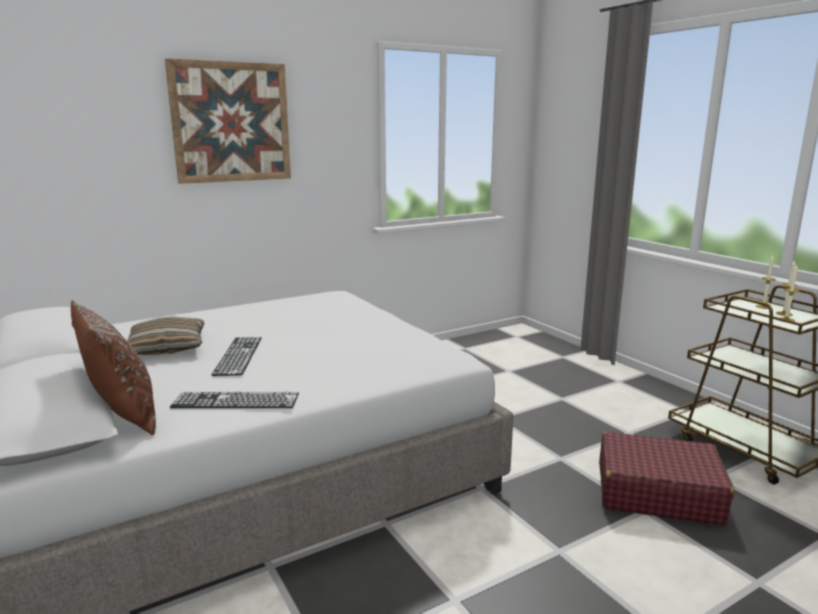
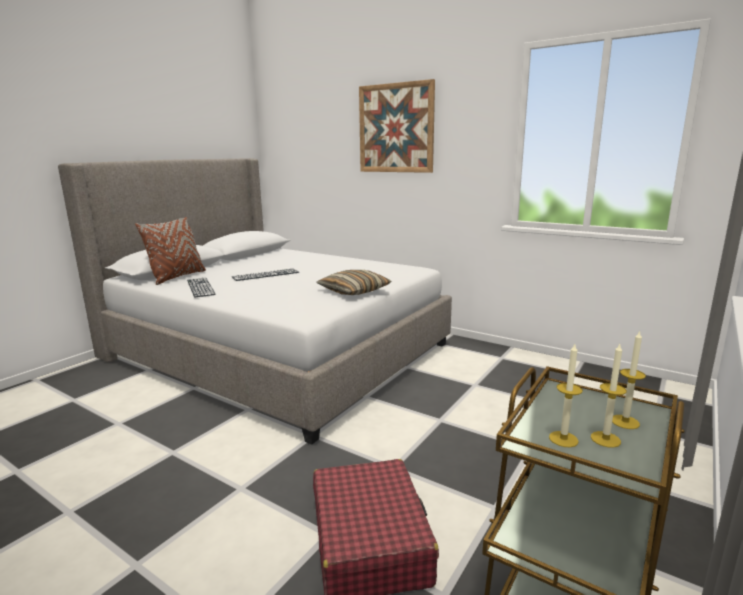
camera: 65 degrees right, 0 degrees up
(166, 347) = (271, 264): pillow -> pillow (354, 291)

